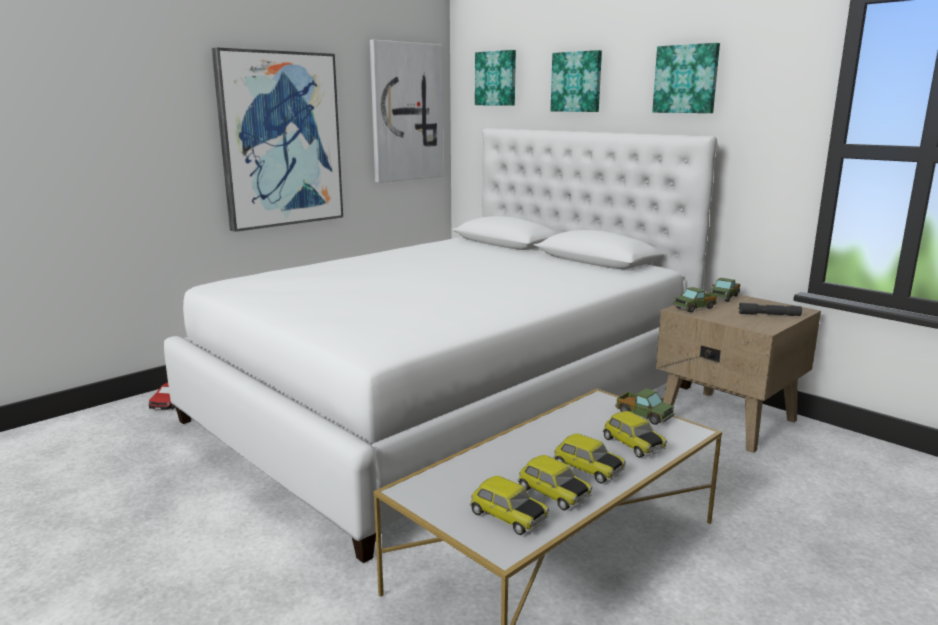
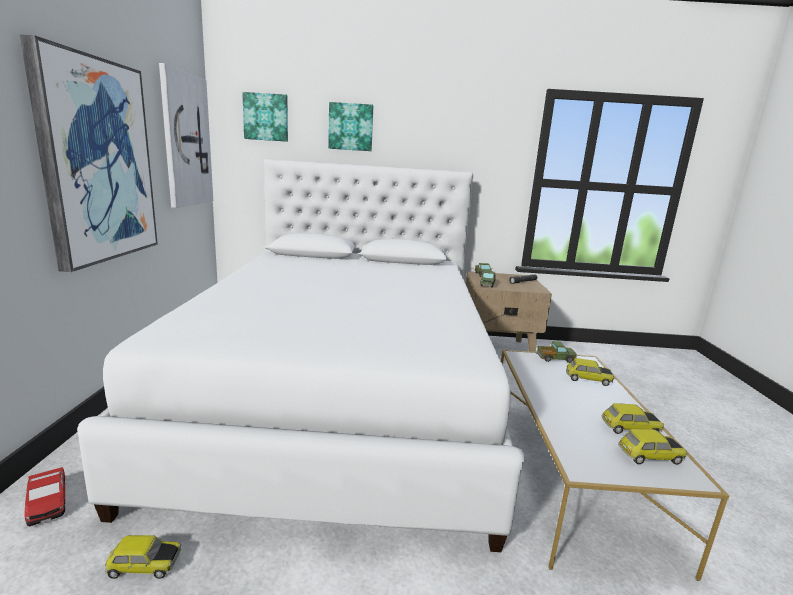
camera: 45 degrees left, 0 degrees up
(587, 469) = (606, 404): toy car -> toy car (144, 566)
(686, 79) = (442, 132): picture -> none

